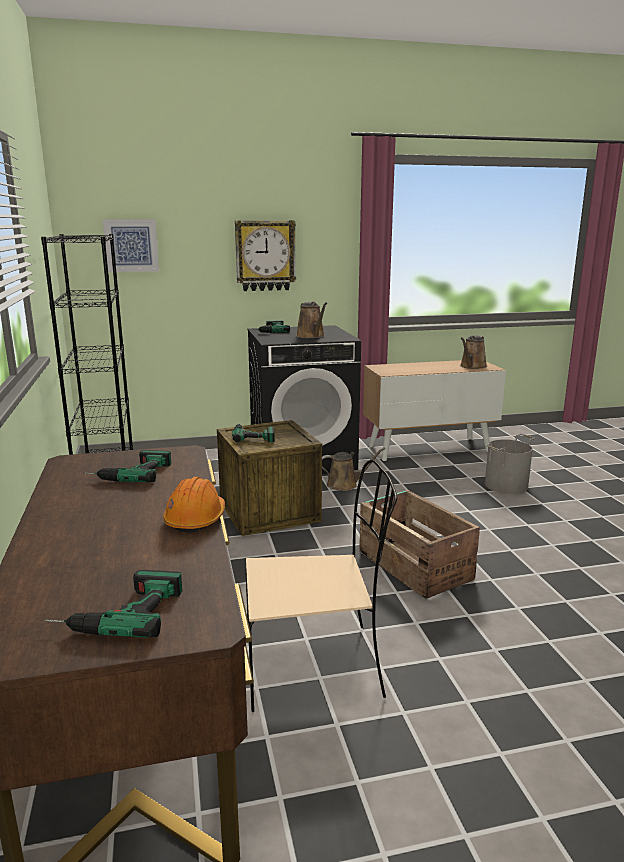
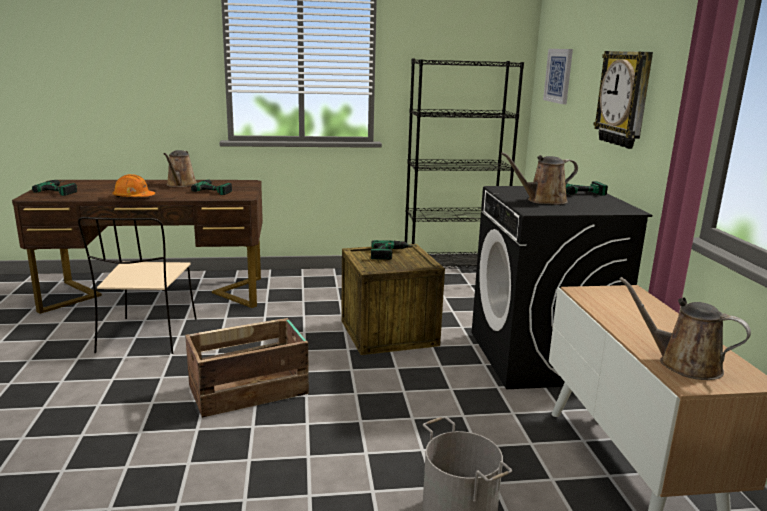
camera: 95 degrees right, 0 degrees up
(345, 484) = (457, 376): brown watering can -> brown watering can (180, 185)

